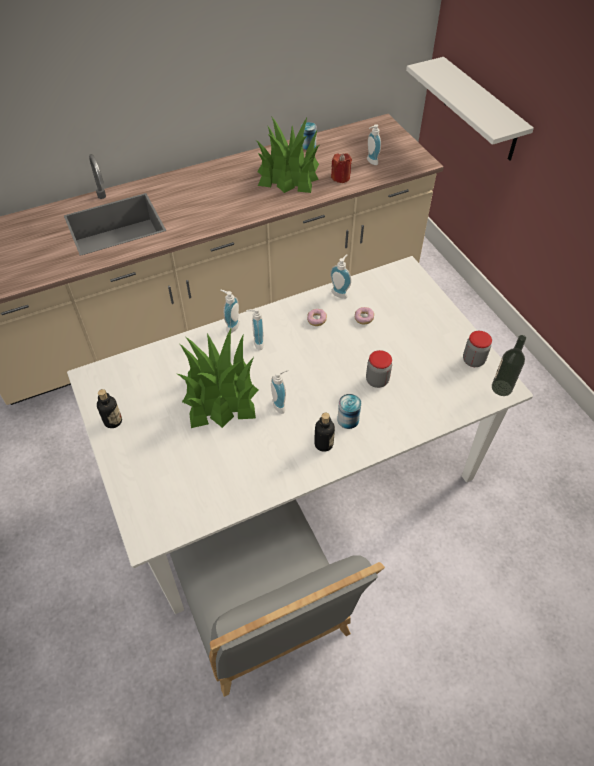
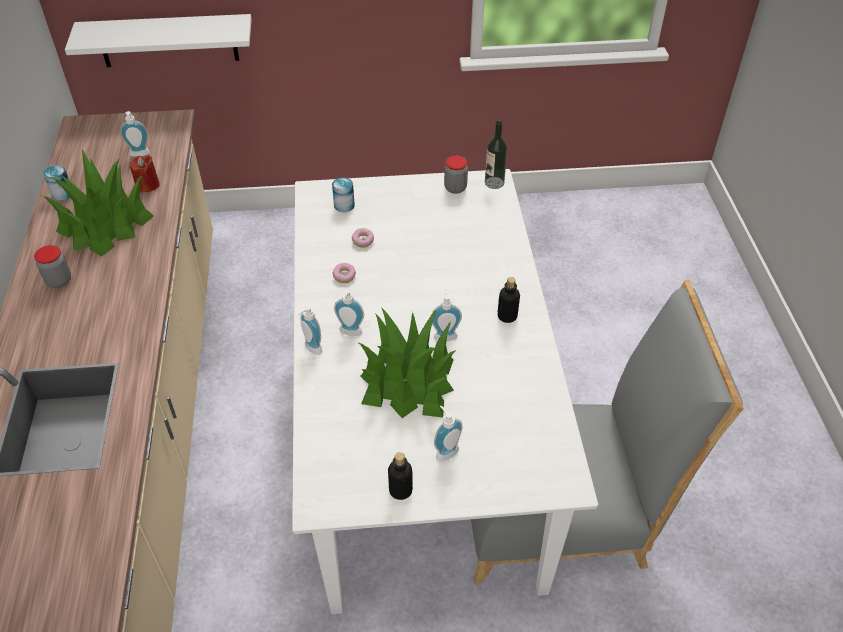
camera: 70 degrees left, 5 degrees down
(340, 293) = (315, 247): soap dispenser -> soap dispenser (445, 451)
(348, 419) = (485, 291): can -> can (344, 205)
(377, 380) = (447, 256): jar -> jar (59, 281)

